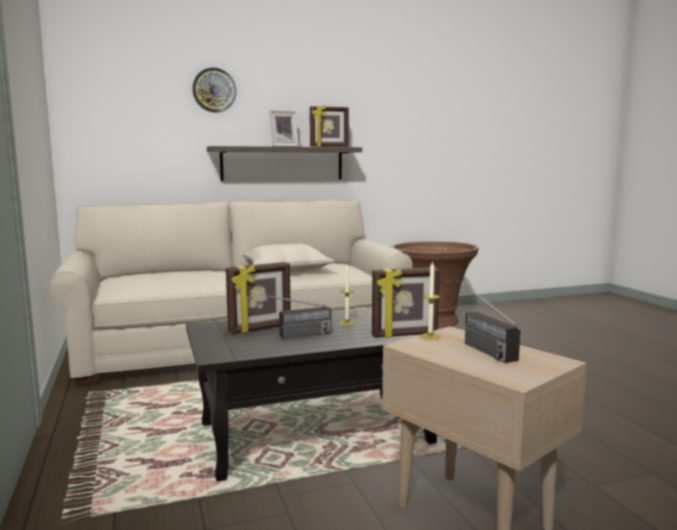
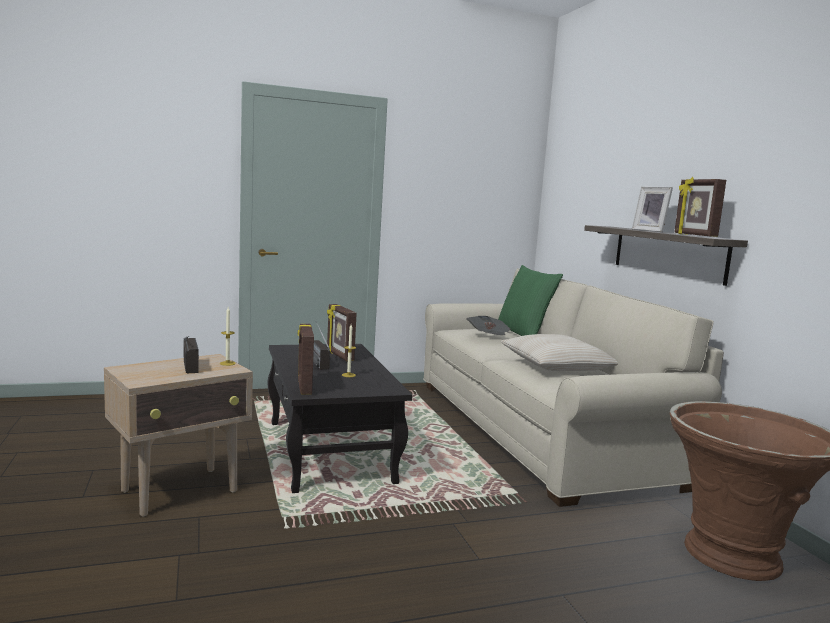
camera: 90 degrees right, 0 degrees up
(159, 271) = (523, 335): none -> green pillow
(177, 279) = (488, 338): none -> newspaper
(214, 90) = (626, 166): wall clock -> none
(477, 346) = (193, 370): radio -> radio turned 90 degrees clockwise

